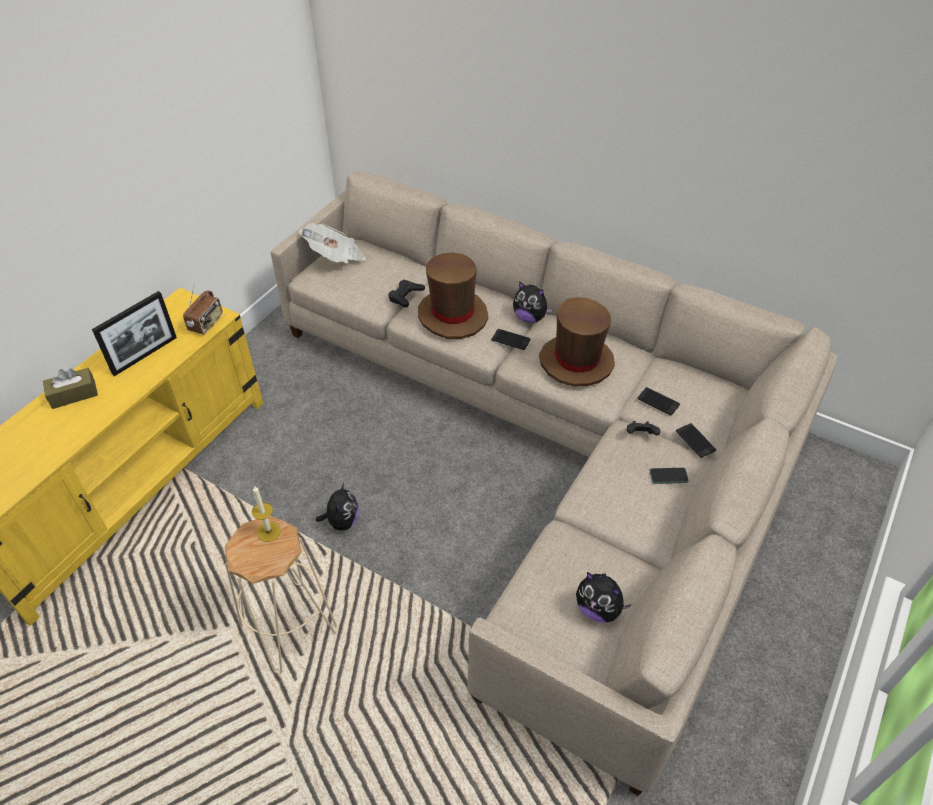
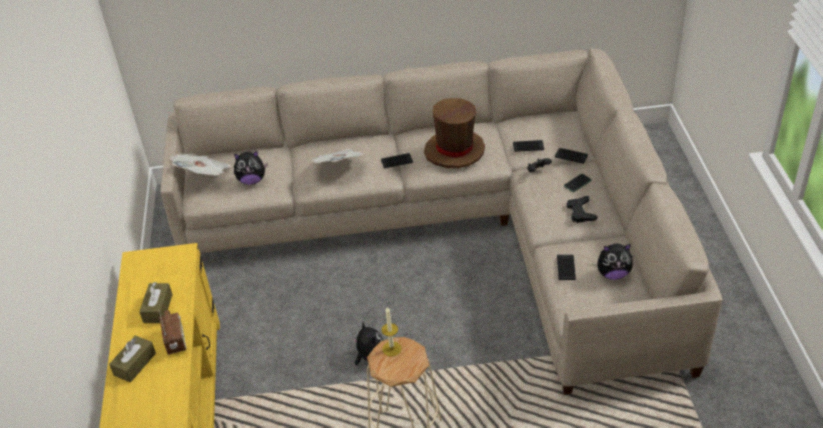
camera: 35 degrees left, 5 degrees down
(145, 355) = (158, 308): picture frame -> brown tissue box
(206, 323) = (179, 262): radio -> radio (176, 341)
(405, 296) = (289, 173): black game controller -> black game controller (580, 212)
(452, 315) = (340, 167): brown hat -> newspaper
(530, 318) = (392, 142): plush toy -> plush toy (252, 180)
(555, 565) = (566, 267): none -> phone

